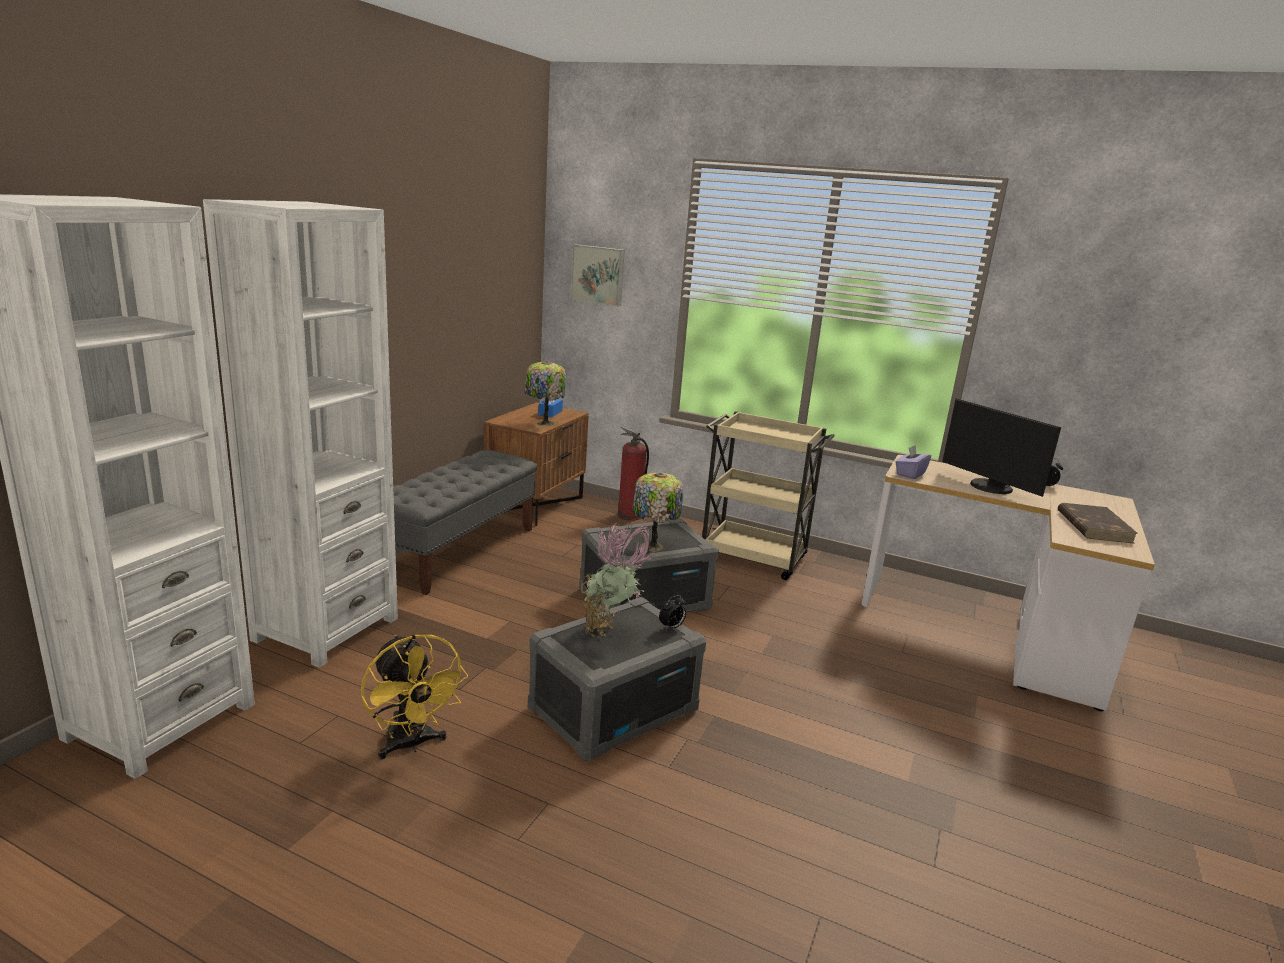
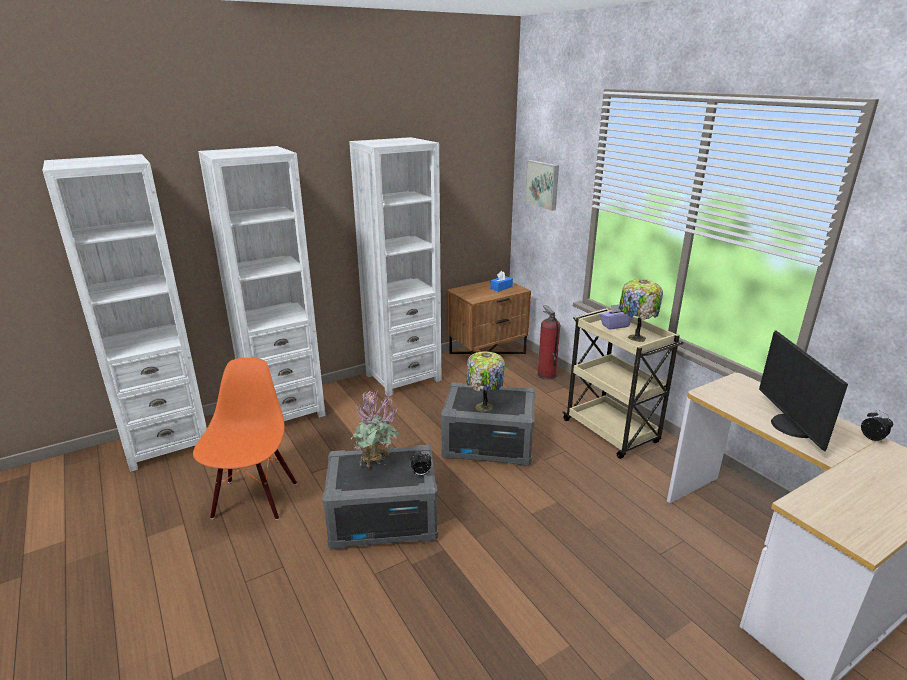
camera: 35 degrees right, 5 degrees up
(411, 745) = (254, 499): yellow fan -> orange chair
(457, 551) = (403, 377): grey bench -> white bookcase
(544, 423) = (485, 296): table lamp -> table lamp (635, 338)
(910, 474) = (717, 395): purple tissue box -> purple tissue box (615, 325)
(1093, 526) = (859, 500): brown book -> none

